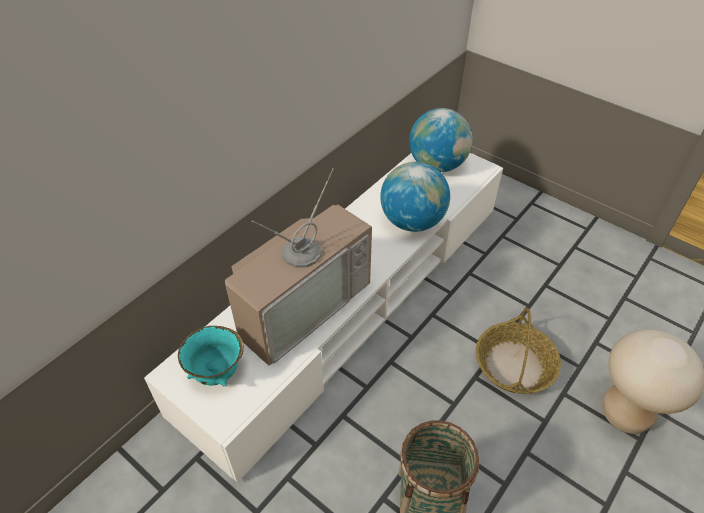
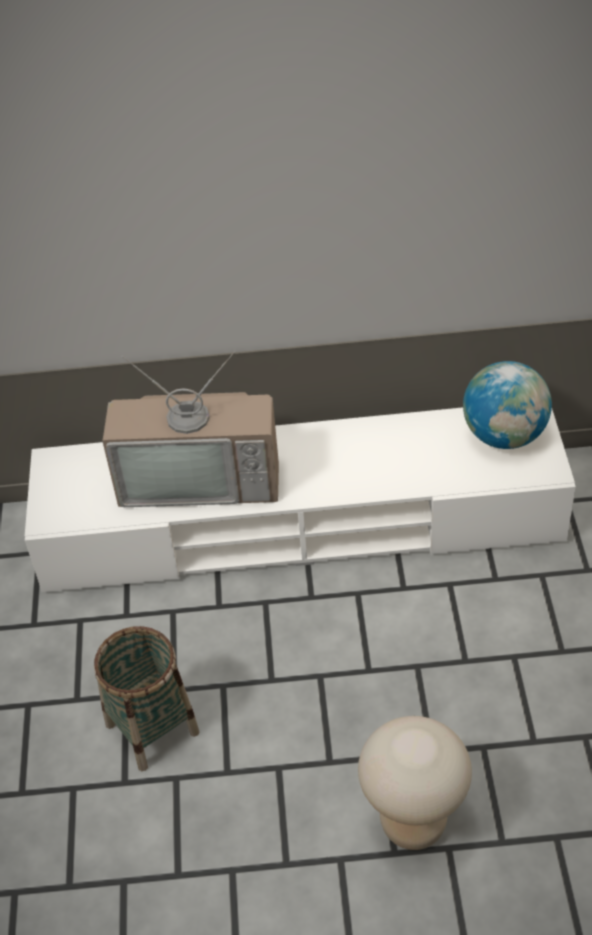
camera: 50 degrees right, 0 degrees up
(217, 373) = (78, 484): turquoise bowl -> none
(412, 221) = (394, 474): globe -> none
(514, 366) = (369, 697): basket -> none

